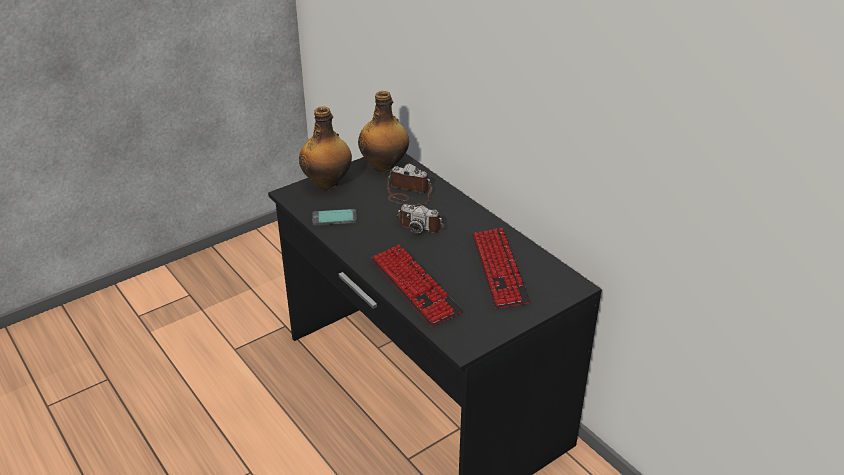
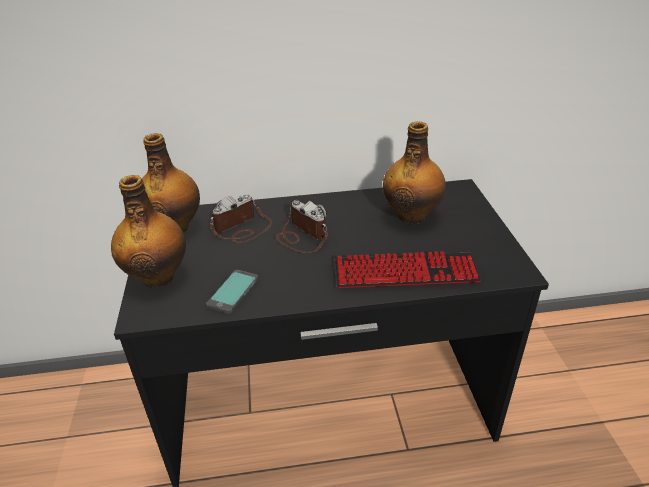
camera: 60 degrees left, 0 degrees up
(421, 223) = (302, 236): camera -> camera turned 90 degrees counterclockwise
(499, 269) = (412, 215): keyboard -> bottle

